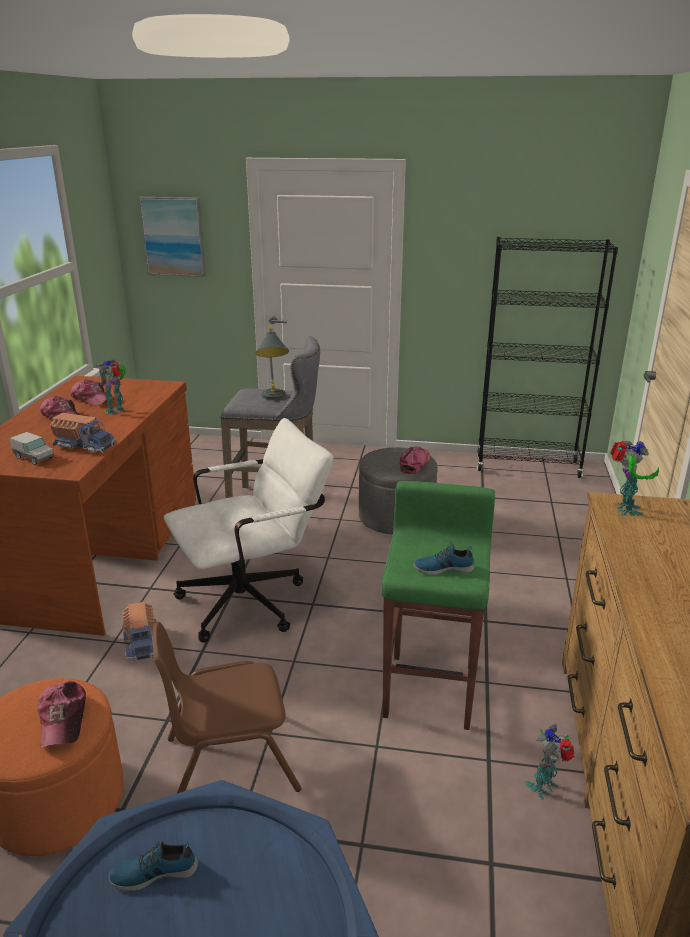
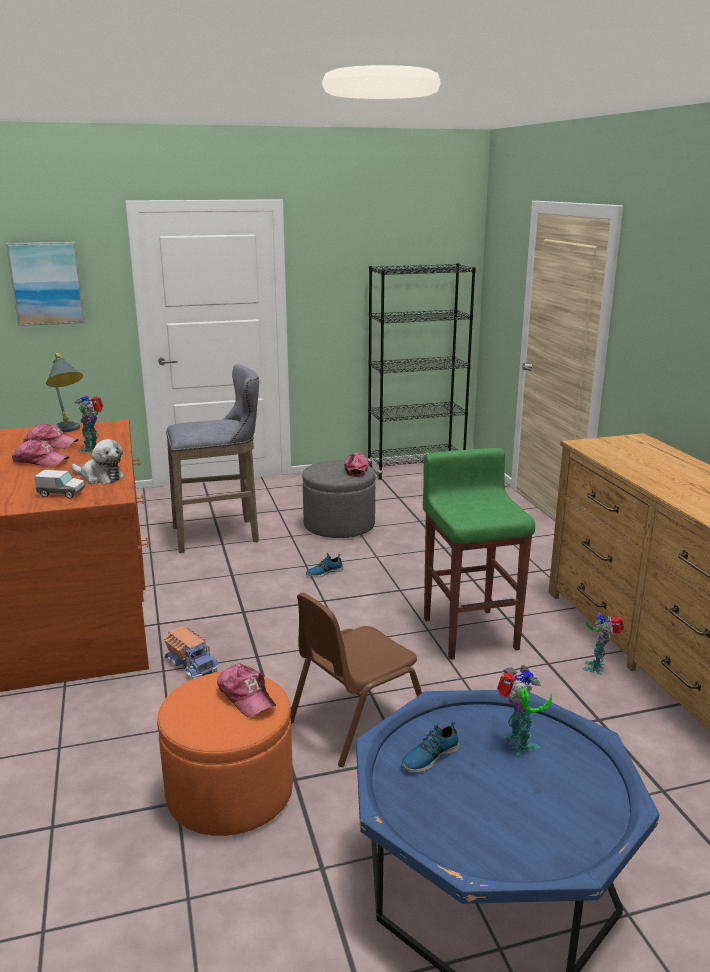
camera: 25 degrees left, 5 degrees down
(85, 445) = (100, 477): toy truck -> plush toy
(253, 600) = (268, 610): white office chair -> none
(273, 398) = (218, 426): grey table lamp -> grey table lamp (69, 431)
(443, 568) = (489, 512): shoe -> shoe (324, 572)
(625, 510) = (596, 446): toy robot -> toy robot (518, 745)

